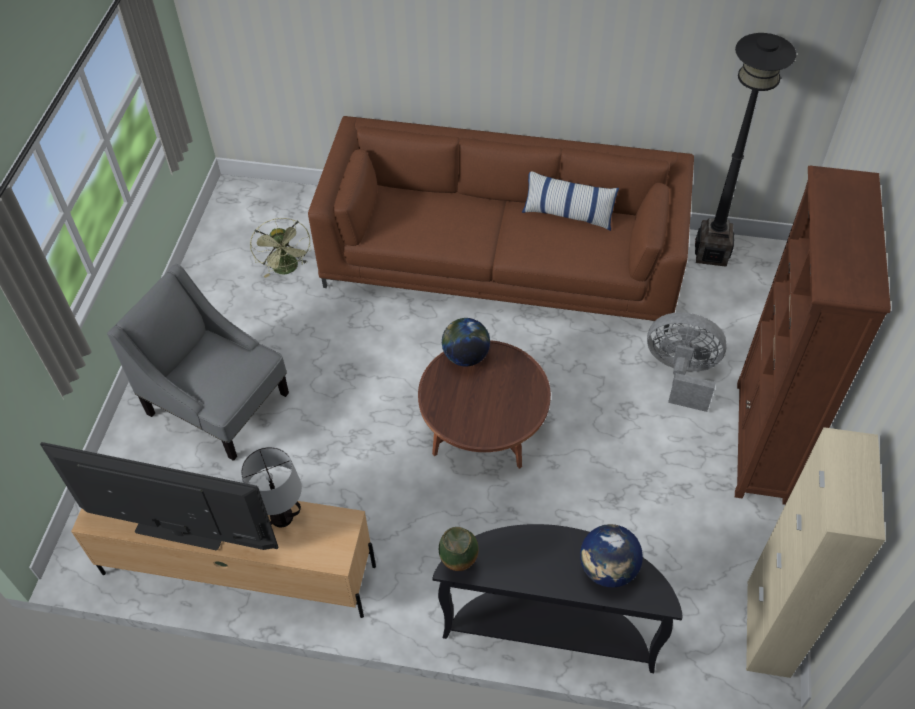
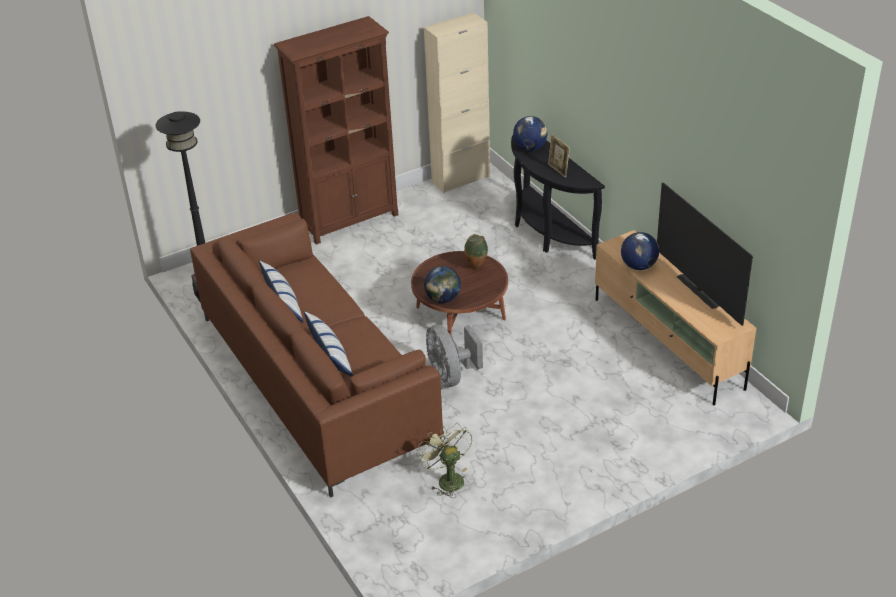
camera: 130 degrees left, 15 degrees down
(218, 403) = (591, 428): grey armchair -> none
(282, 517) = (639, 266): table lamp -> globe
(287, 269) = (447, 479): green fan -> green fan turned 60 degrees counterclockwise
(452, 204) = (330, 356): none -> pillow
(459, 566) = (588, 182): vase -> vase (476, 267)
(519, 555) = (558, 170): none -> picture frame
(681, 374) = (333, 264): grey fan -> grey fan (451, 375)

